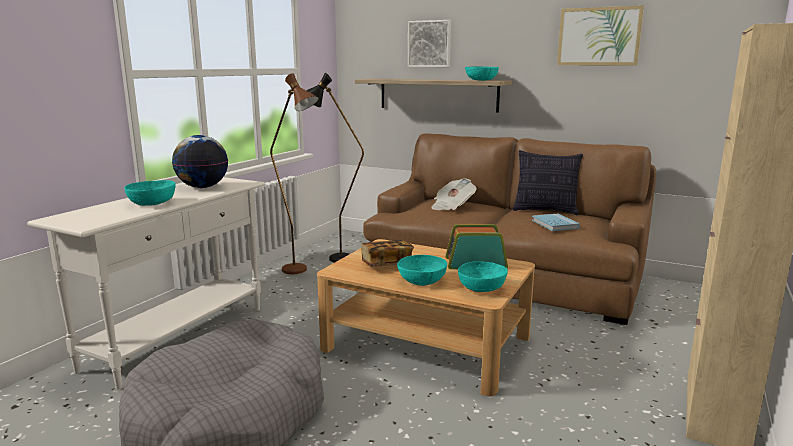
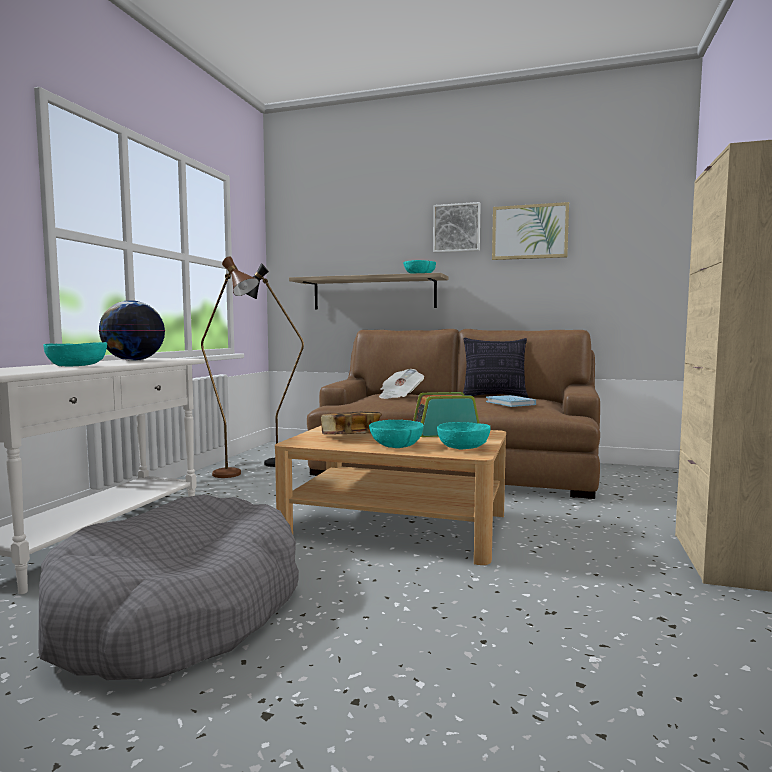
camera: 10 degrees left, 10 degrees down
(429, 44) = (364, 244): picture -> picture (456, 228)

